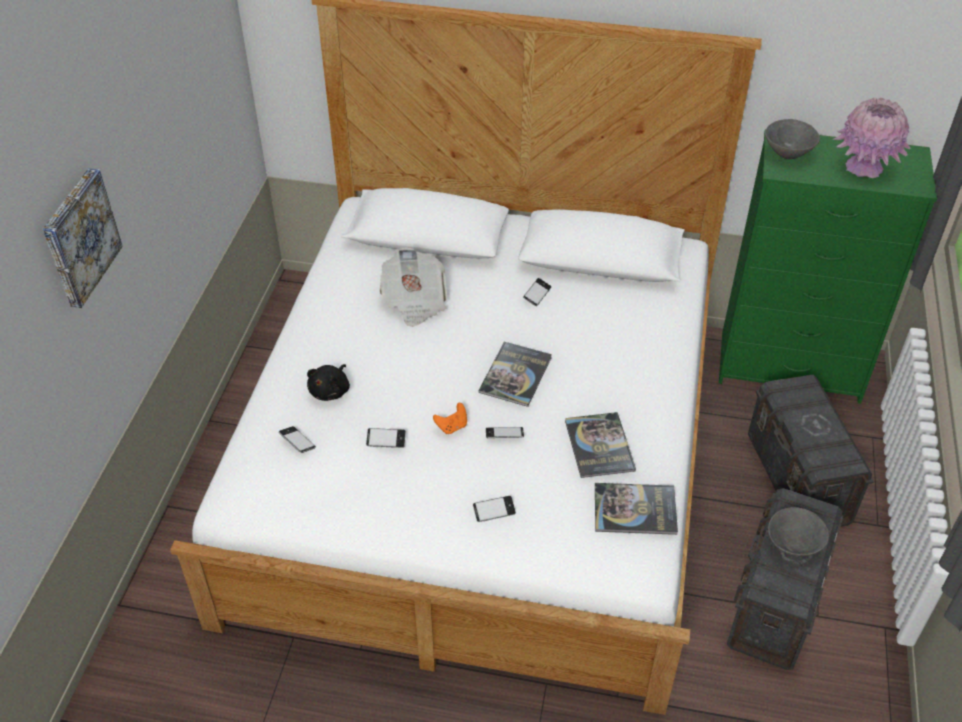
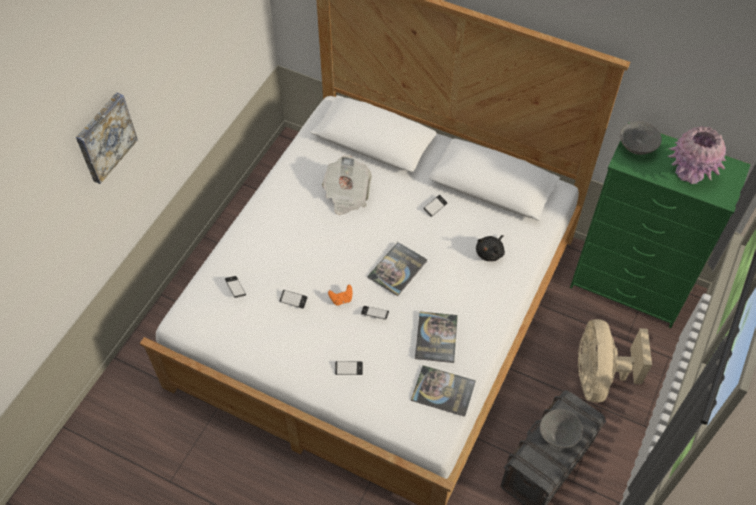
camera: 15 degrees right, 10 degrees up
(331, 391) = (269, 253): black plush toy -> black plush toy (490, 252)
(797, 480) = (598, 377): grey storage box -> beige fan

